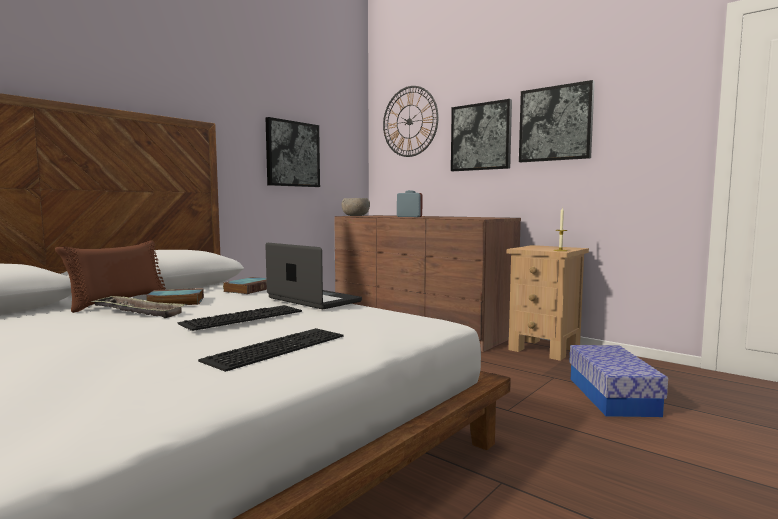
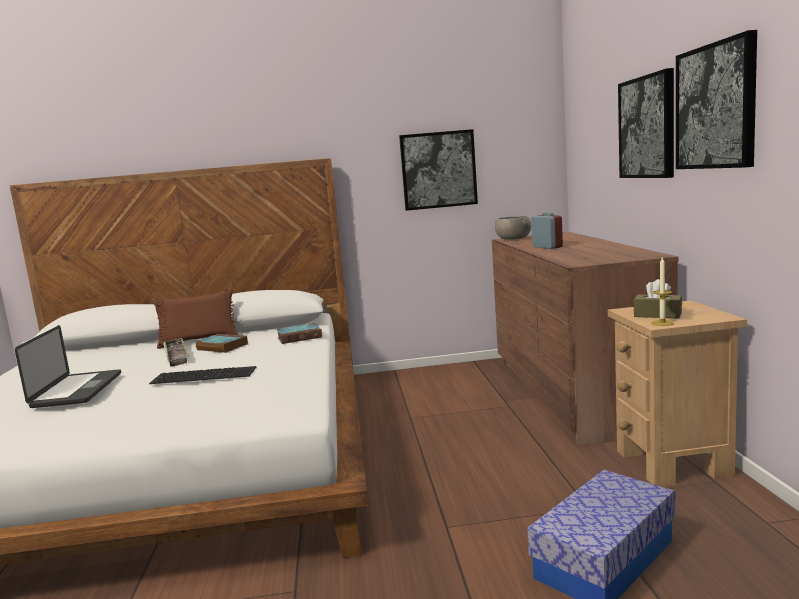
camera: 45 degrees right, 5 degrees up
(276, 347) = (144, 413): keyboard -> none
(313, 300) = (296, 362): laptop -> laptop (77, 390)
(409, 121) = (591, 104): wall clock -> none
(543, 248) = (657, 315): none -> brown tissue box

